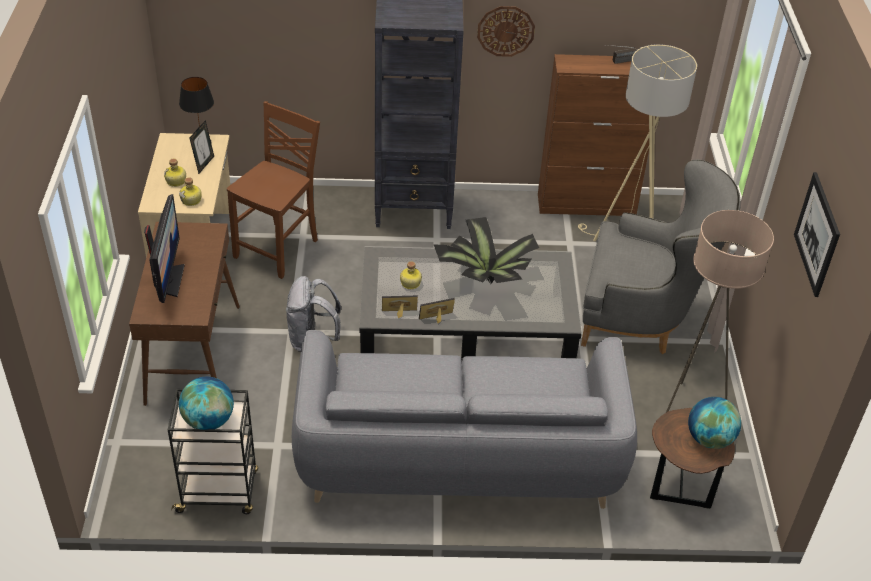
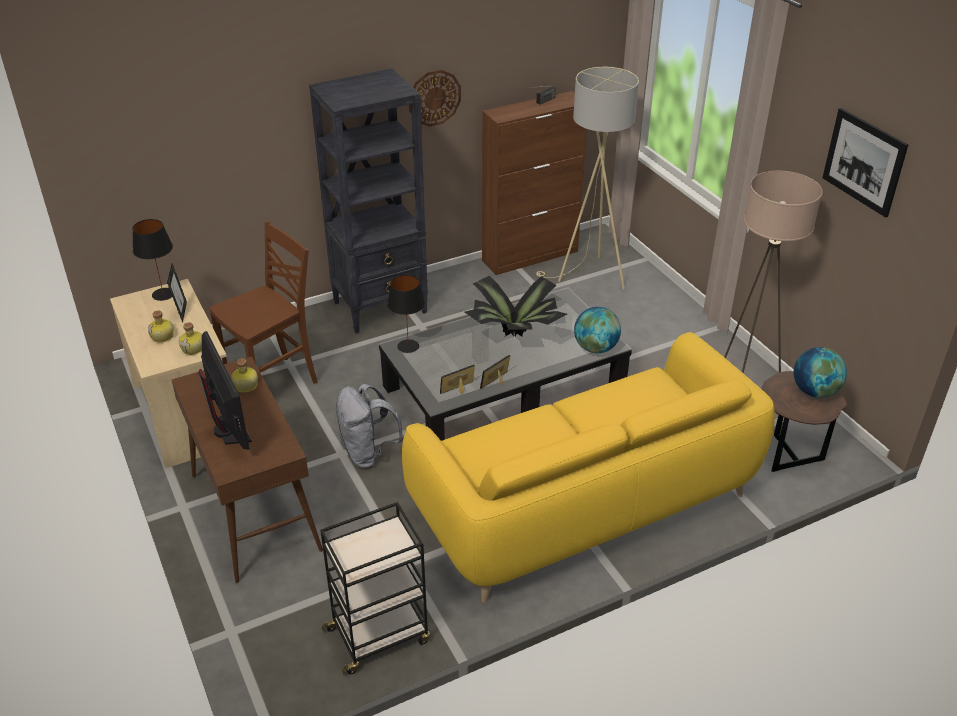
camera: 25 degrees left, 5 degrees down
(209, 421) = (372, 550): globe -> globe (596, 348)
(279, 249) = (273, 384): brown chair -> brown chair turned 45 degrees clockwise
(387, 257) = (408, 346): none -> black table lamp
(410, 283) = (448, 361): bottle -> bottle (245, 386)
(459, 457) = (585, 504): grey sofa -> yellow sofa
(642, 319) = (647, 330): grey armchair -> none

